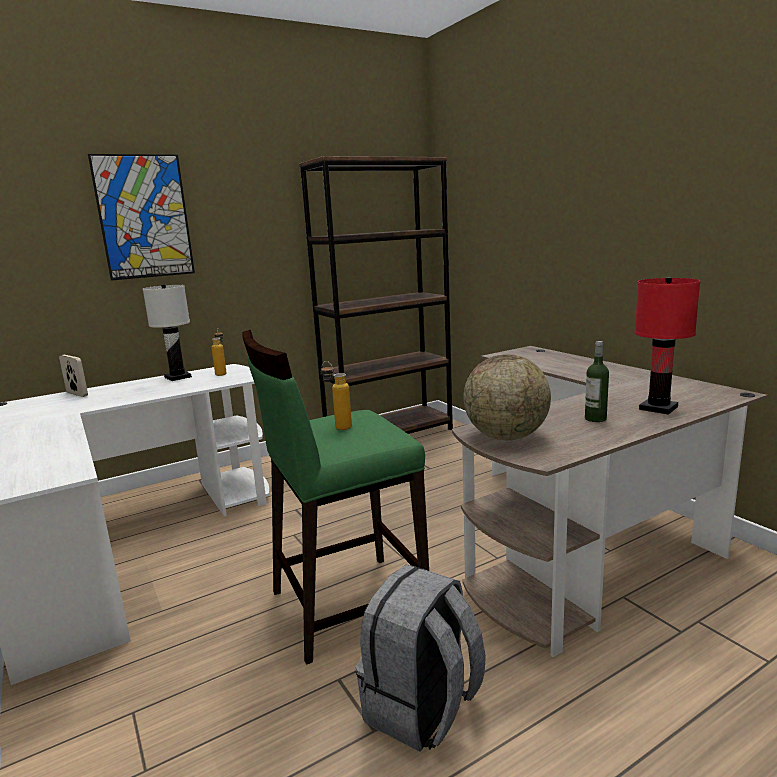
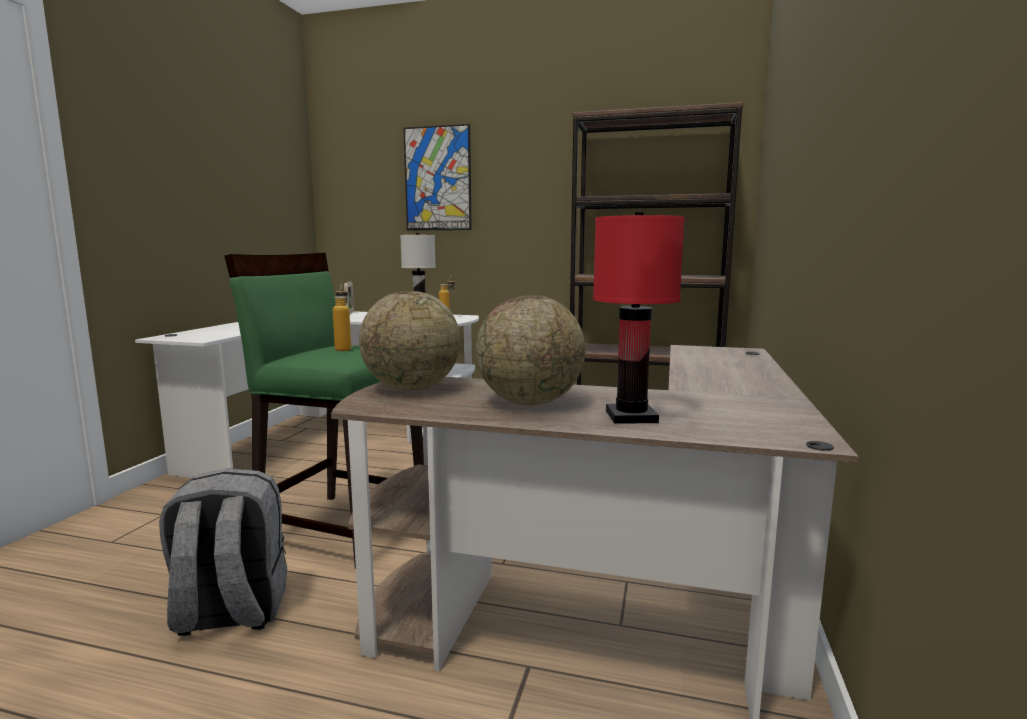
camera: 45 degrees right, 5 degrees down
(595, 419) = (530, 402): bottle -> globe

